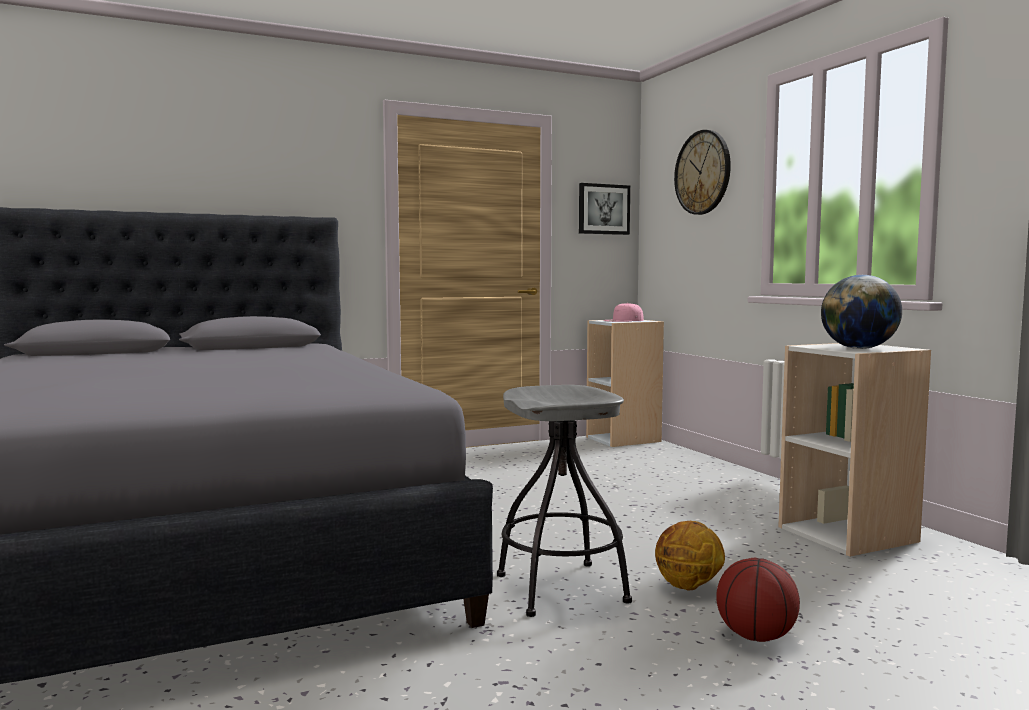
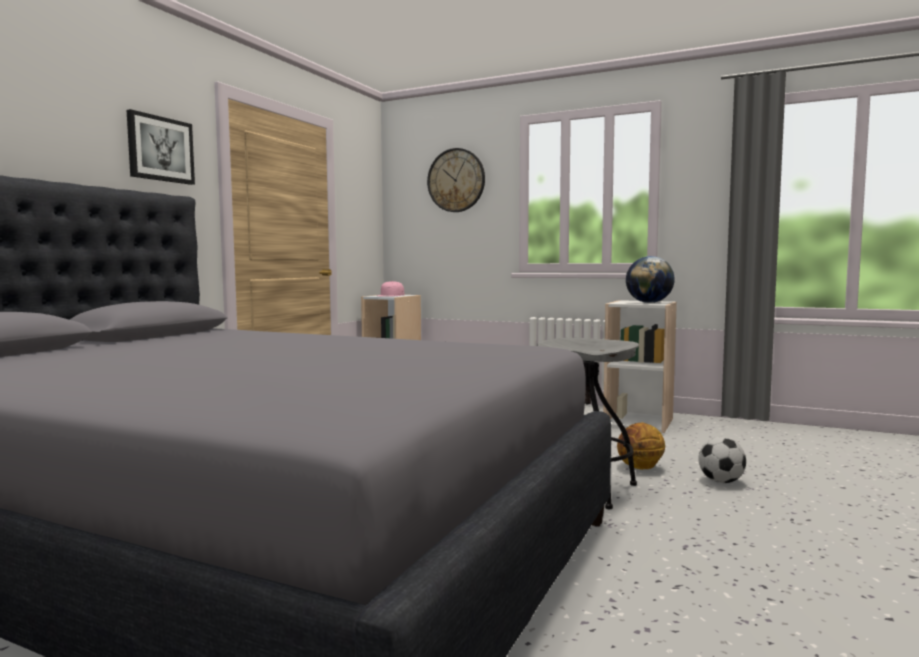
camera: 40 degrees left, 0 degrees up
(603, 209) = (364, 203): picture -> picture (160, 149)
(756, 636) = (721, 481): basketball -> football

